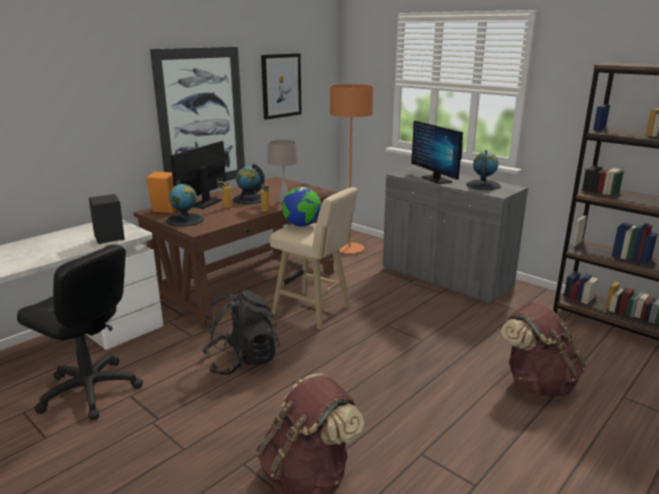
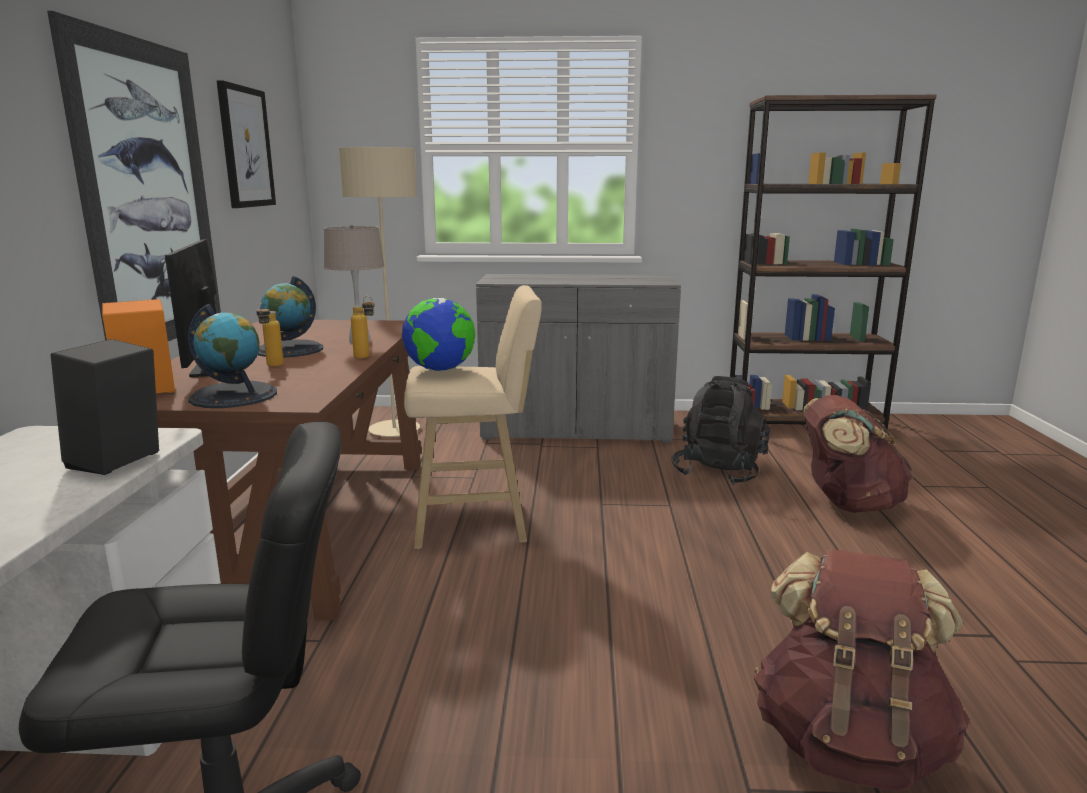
camera: 40 degrees left, 5 degrees down
(242, 360) = (480, 637): black backpack -> black backpack (718, 472)
(349, 249) = (394, 430): orange floor lamp -> beige floor lamp
(436, 179) = (556, 280): monitor -> none
(483, 185) = (623, 278): globe -> none

